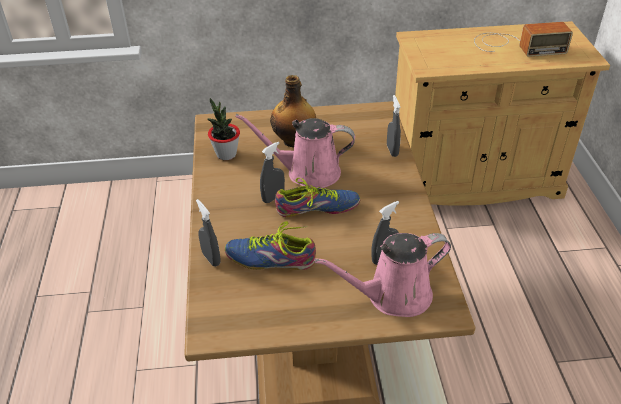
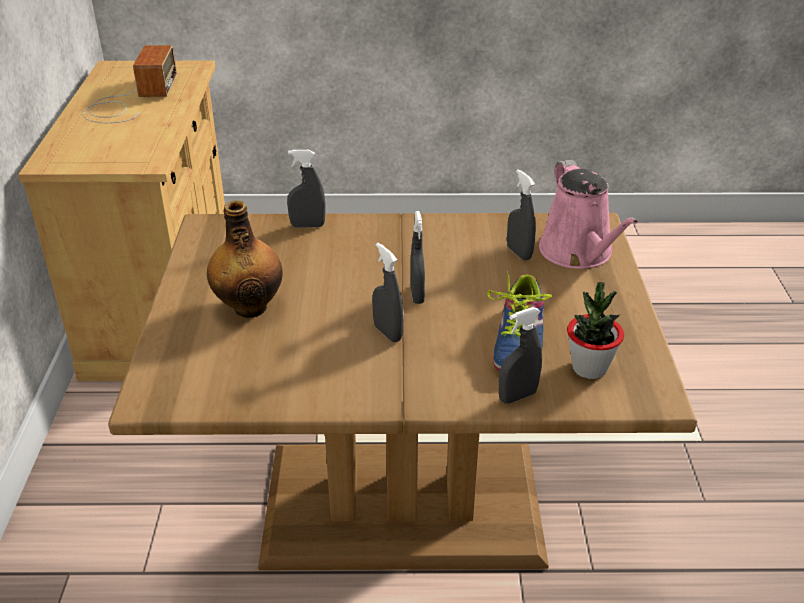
camera: 85 degrees left, 5 degrees down
(226, 154) = (260, 380): potted plant -> potted plant (589, 368)
(308, 172) = (336, 298): pink watering can -> none
(317, 207) = (417, 295): shoe -> grey spray bottle

